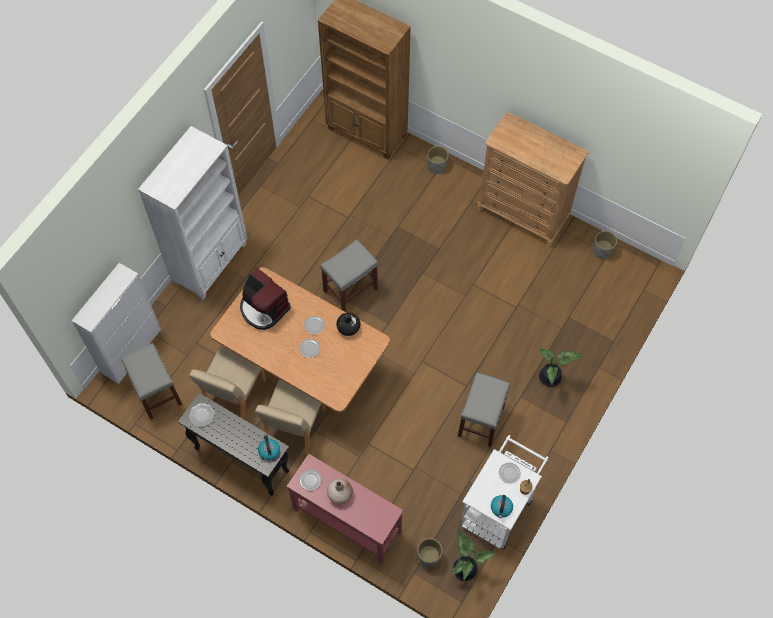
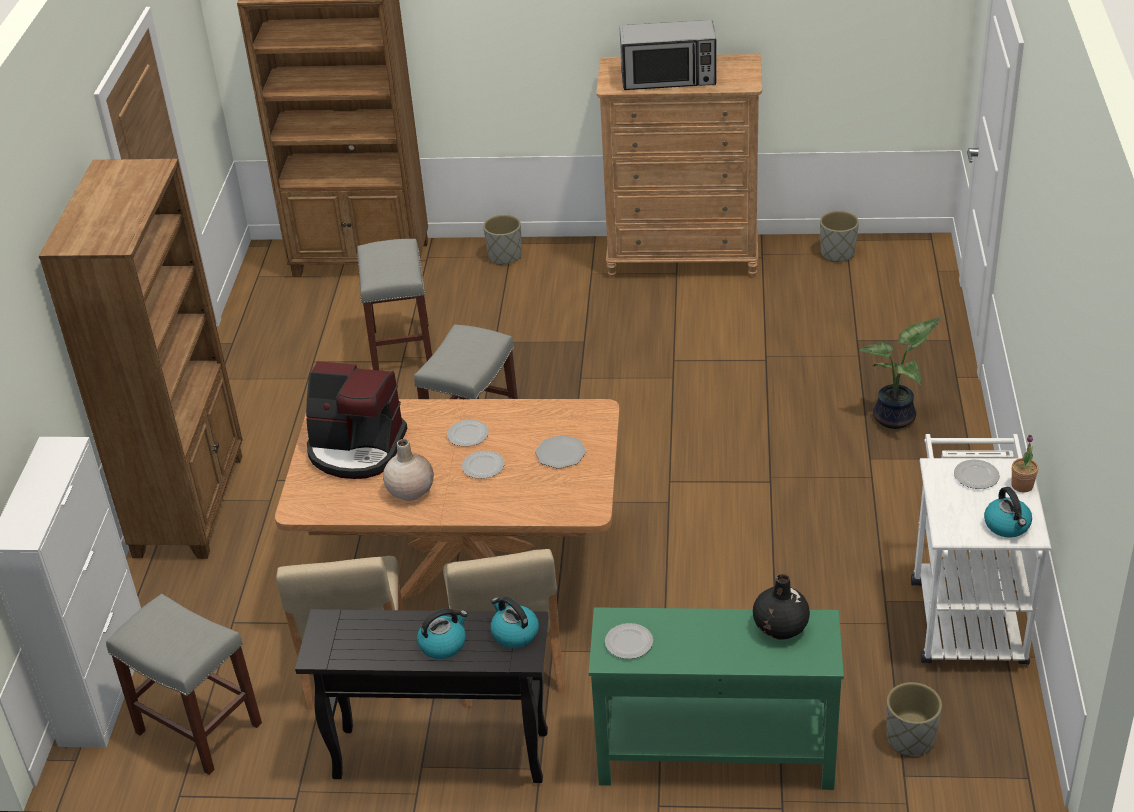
camera: 25 degrees left, 25 degrees down
(202, 415) = (340, 638): plate -> plate (560, 453)
(211, 262) = (191, 504): white bookcase -> brown bookcase
(239, 440) = (443, 644): none -> kettle
(340, 494) = (701, 638): beige vase -> beige vase (410, 491)
(346, 520) = (714, 754): red console table -> green console table
(348, 328) = (533, 415): black vase -> black vase (781, 628)
(465, 568) = (988, 724): potted plant -> none
(481, 422) = (835, 516): grey stool -> grey stool (402, 350)
(528, 149) = (669, 78): none -> microwave

